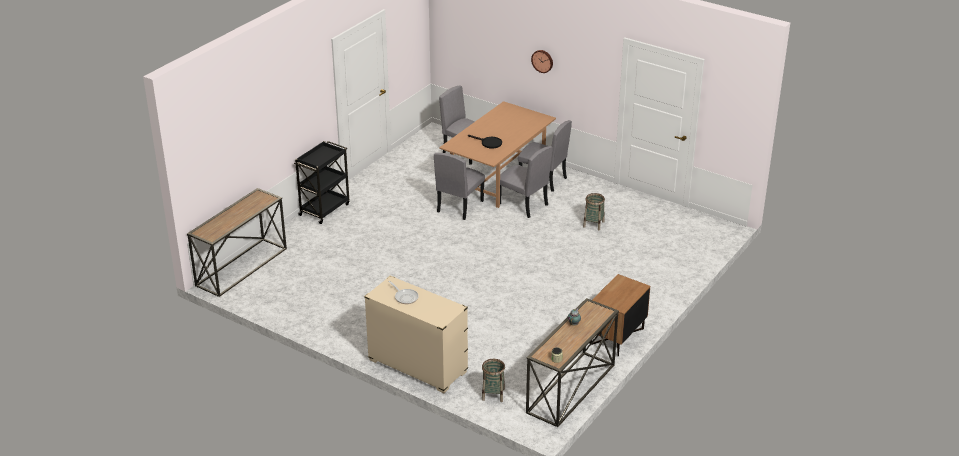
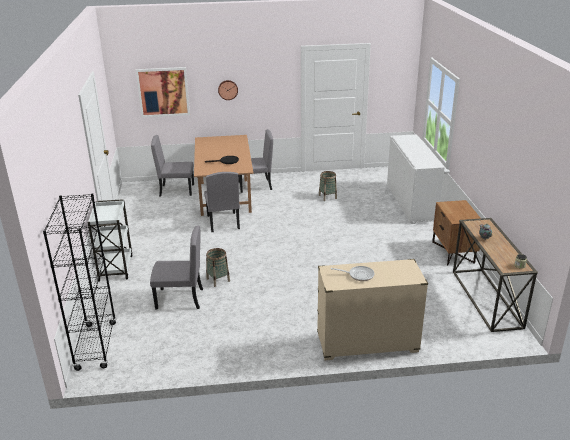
camera: 40 degrees left, 5 degrees down
(241, 266) = (96, 346): console table -> black bookcase
(325, 209) = (115, 267): black cart -> white cart
(479, 41) = (163, 92): none -> picture
(493, 394) = (449, 332): basket -> basket (218, 280)
(522, 204) = (265, 204): grey chair -> grey chair (179, 299)
(666, 269) = (411, 203): none -> white cabinet

